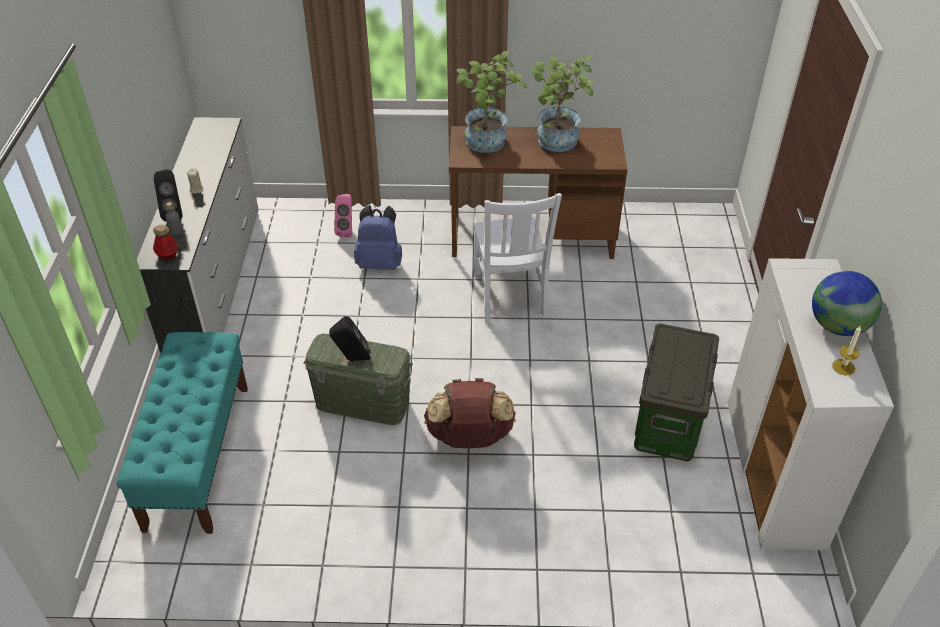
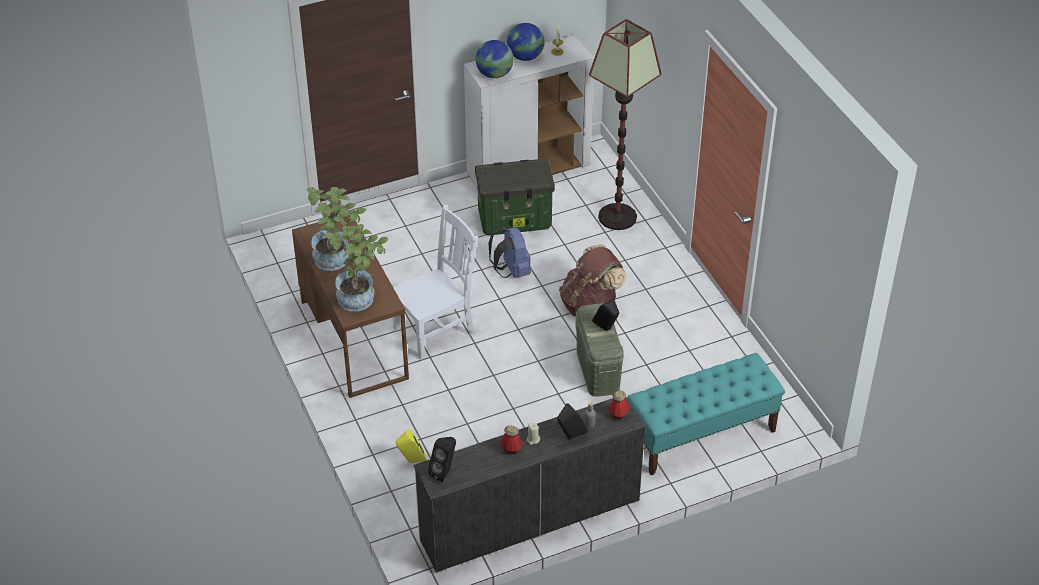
camera: 115 degrees left, 0 degrees up
(199, 173) = (511, 449): none -> bottle
(214, 130) = (444, 472): none -> black speaker
(347, 230) = (411, 461): pink speaker -> yellow speaker
(380, 263) = (442, 421): blue backpack -> blue backpack (511, 271)
(629, 539) = (618, 217): none -> floor lamp
(798, 280) = (494, 74): none -> globe

